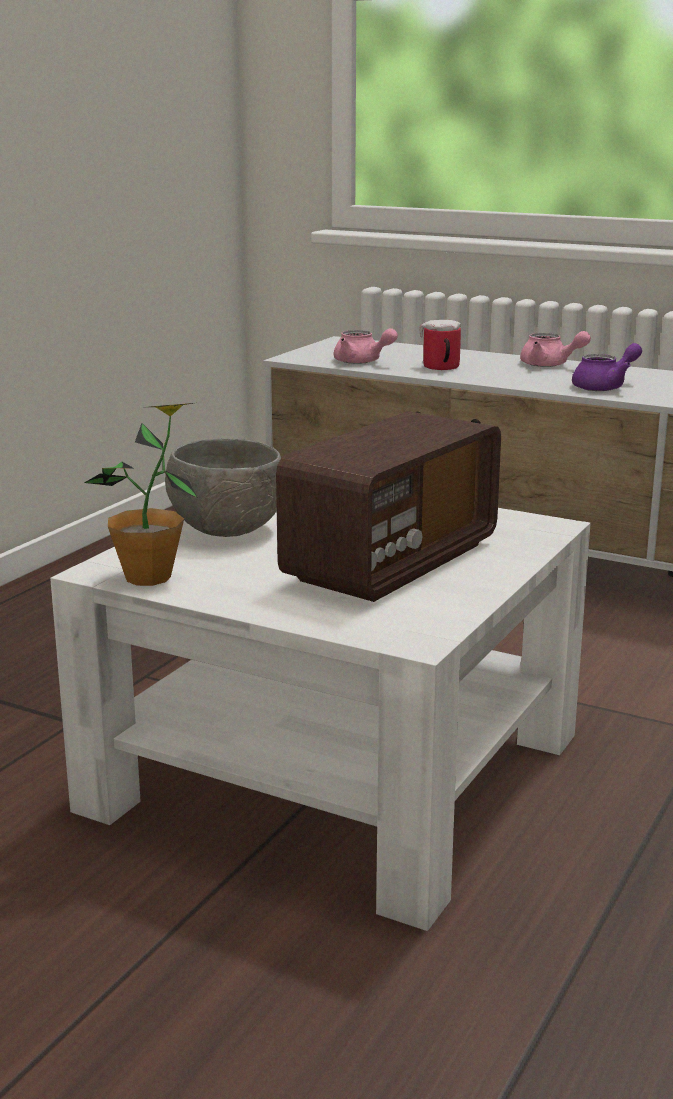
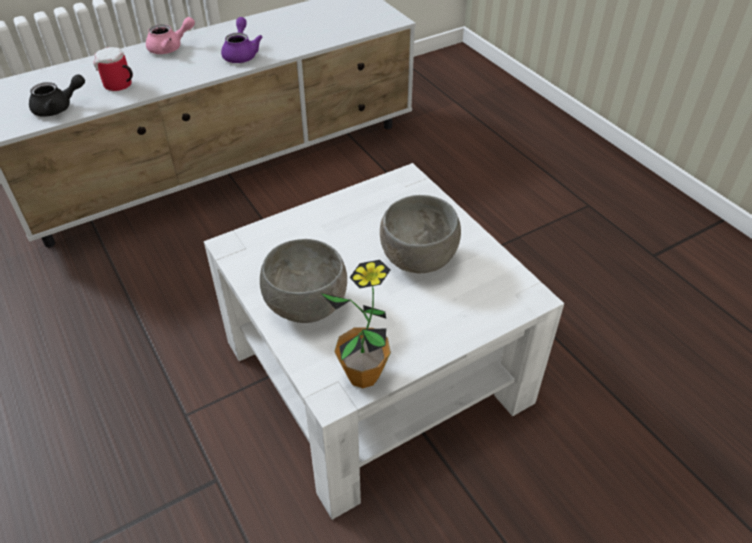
camera: 60 degrees left, 25 degrees up
(362, 362) = (58, 108): pink teapot -> black teapot
(391, 562) = (417, 259): radio -> grey bowl

